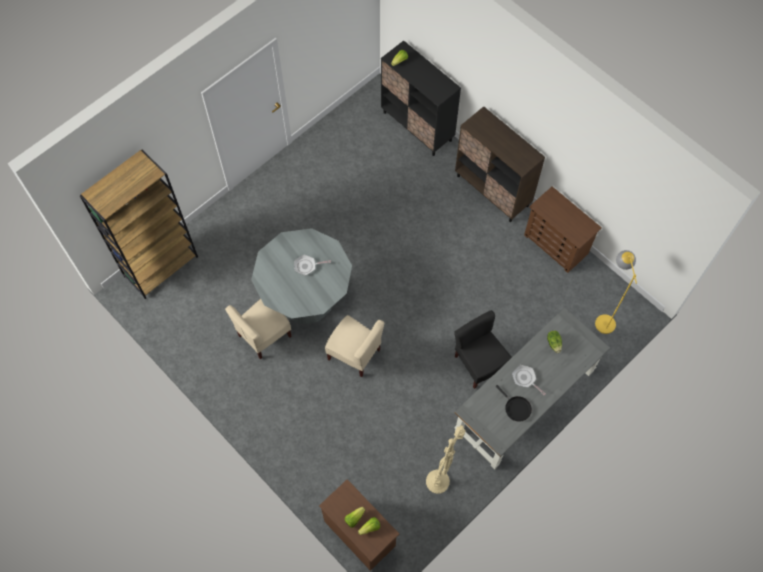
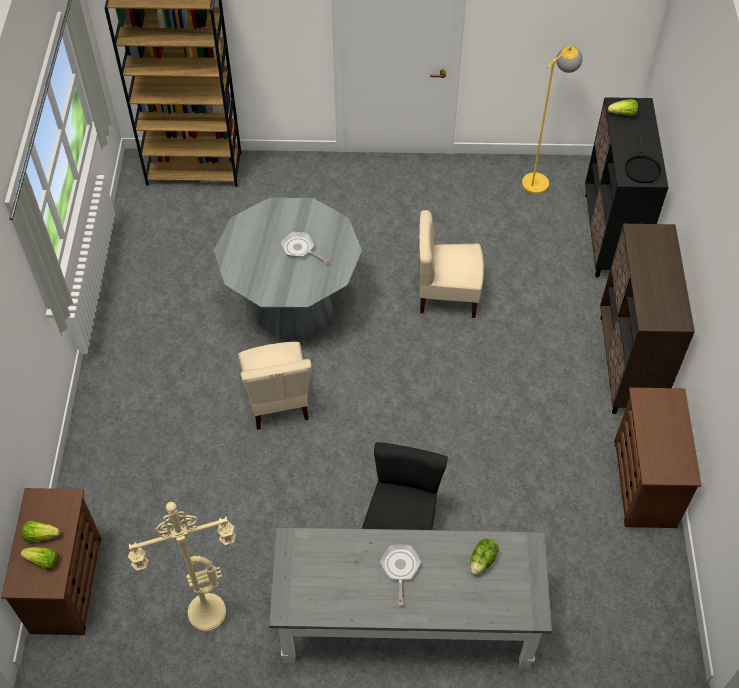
camera: 45 degrees right, 10 degrees down
(264, 336) = (211, 306): beige chair -> beige chair (447, 295)
(516, 408) = (350, 590): black frying pan -> black frying pan (641, 169)
(603, 317) = (616, 617): yellow floor lamp -> yellow floor lamp (540, 178)

